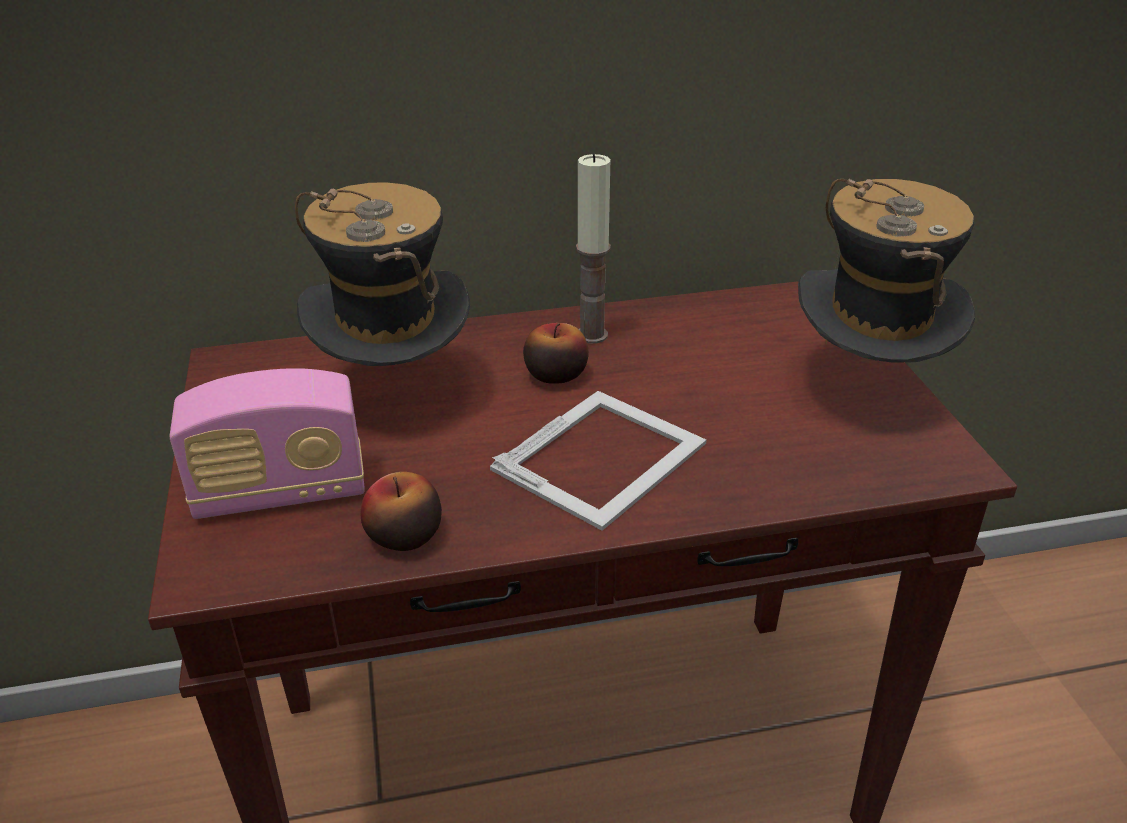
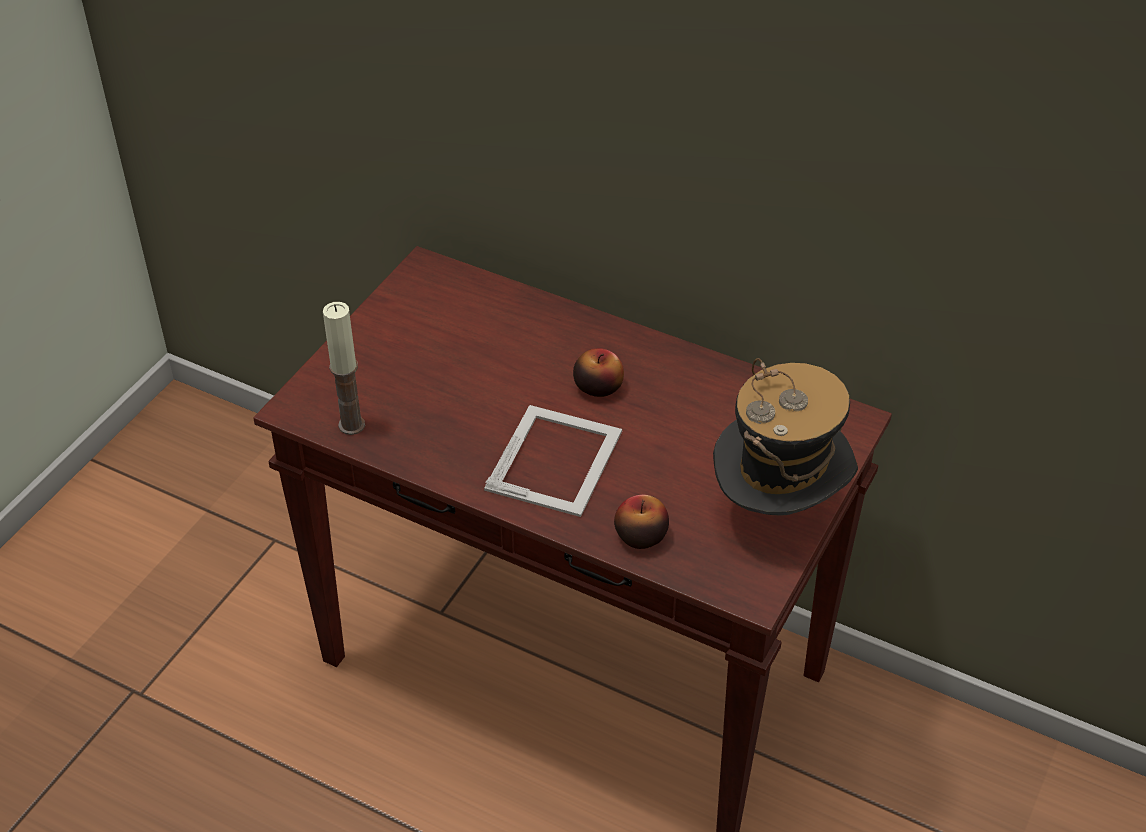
camera: 40 degrees right, 10 degrees up
(281, 492) = (370, 380): radio -> none
(394, 391) = (493, 345): hat -> none
(404, 535) = (402, 444): apple -> apple (640, 535)
(592, 335) = (657, 369): candle -> candle (351, 425)
(602, 456) = (556, 459): picture frame -> picture frame turned 60 degrees counterclockwise

